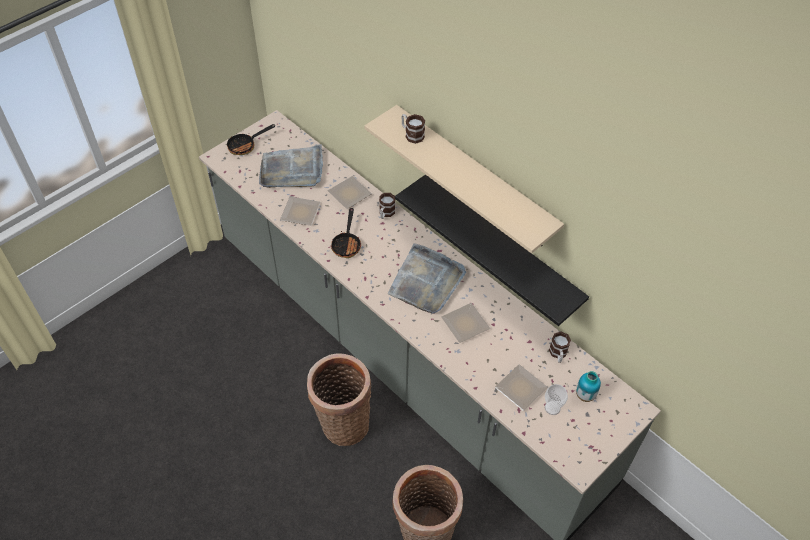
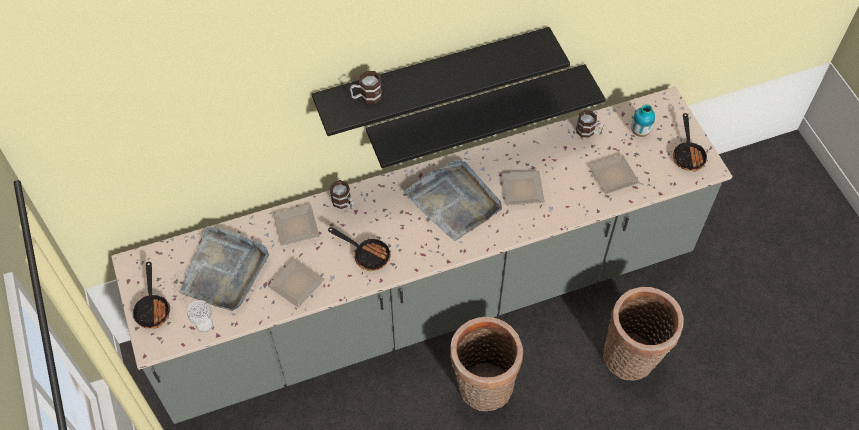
camera: 65 degrees left, 5 degrees up
(474, 177) = (433, 76): beige shelf -> black shelf
(552, 408) = (643, 161): cup -> cup (204, 324)
(584, 444) = (688, 154): none -> frying pan

